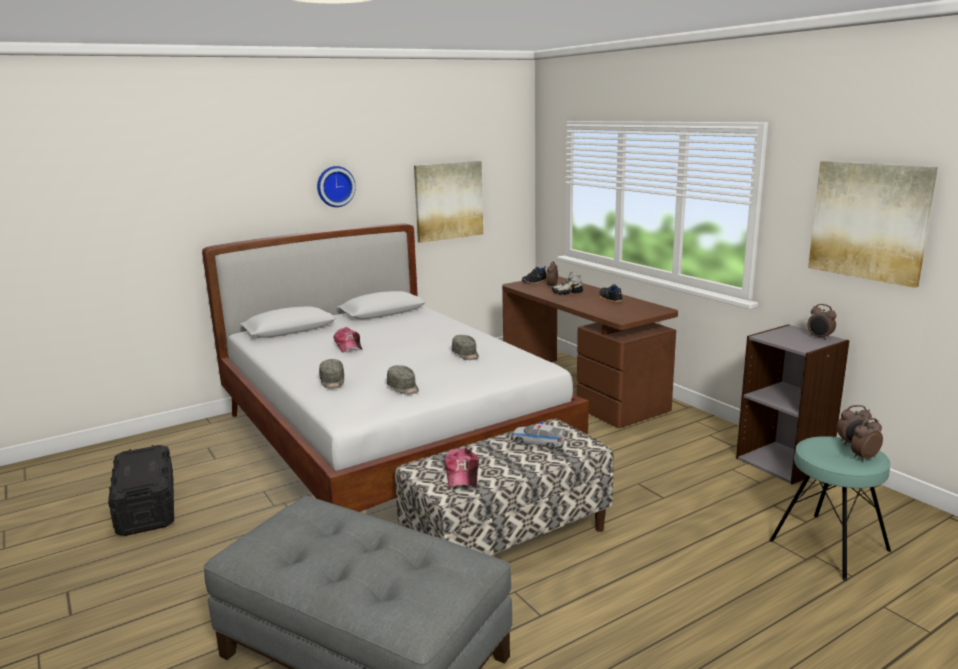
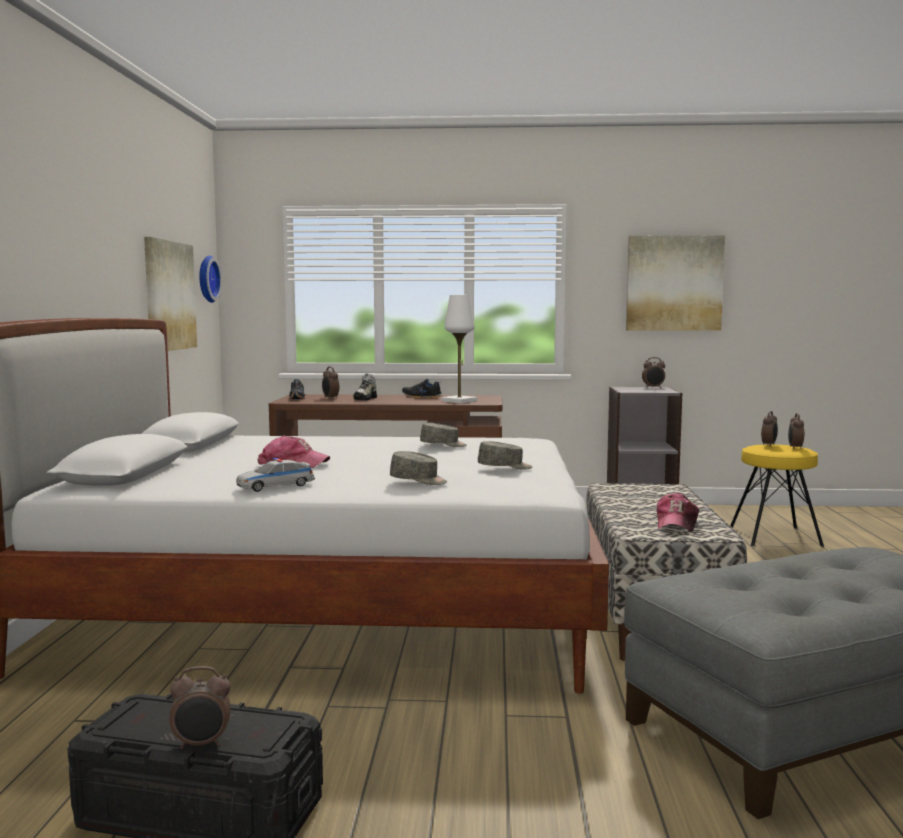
camera: 55 degrees left, 10 degrees down
(122, 475) = (201, 744): none -> alarm clock
(335, 186) = (83, 249): wall clock -> wall clock (206, 279)
(462, 475) = (677, 524): cap -> cap turned 75 degrees clockwise
(538, 442) = (636, 495): toy car -> toy car (275, 486)
(610, 311) = (459, 401): none -> white table lamp
(828, 546) = (774, 536): turquoise stool -> yellow stool

